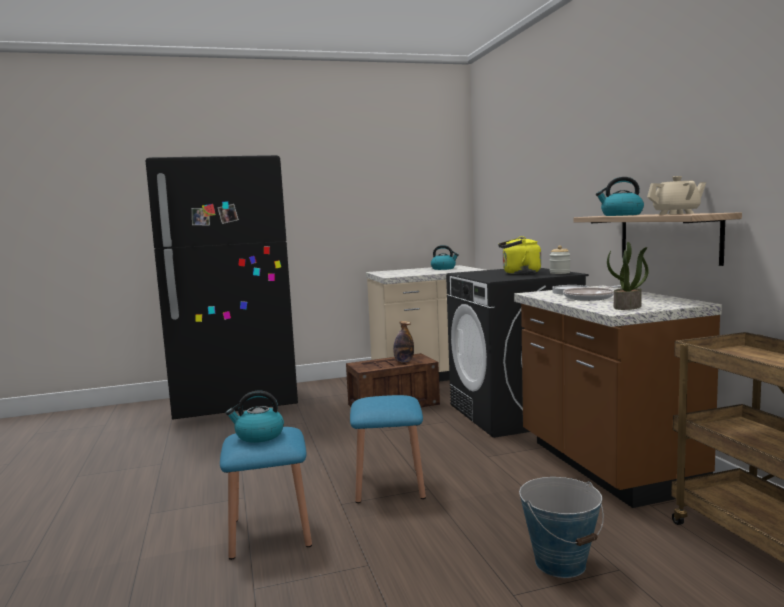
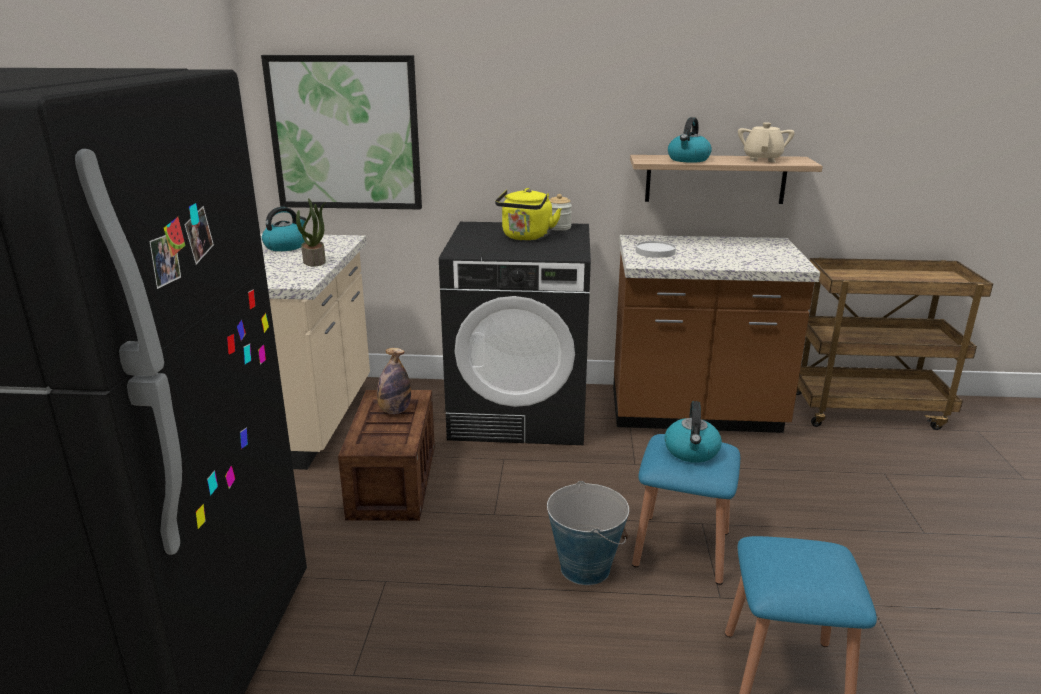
camera: 70 degrees left, 15 degrees up
(259, 435) = (806, 566): kettle -> kettle (692, 452)
(498, 206) = (345, 133): none -> picture
(560, 563) = (873, 494): bucket -> bucket (585, 567)
(591, 297) = (705, 254): frying pan -> none
(627, 307) = (780, 259): potted plant -> potted plant (315, 261)

